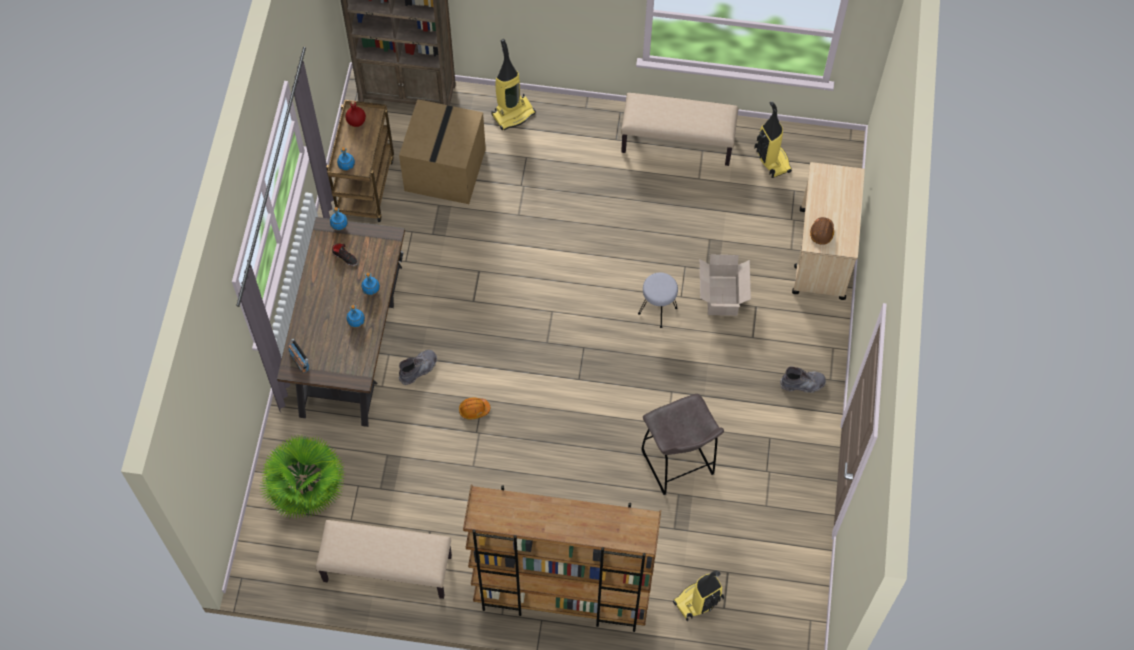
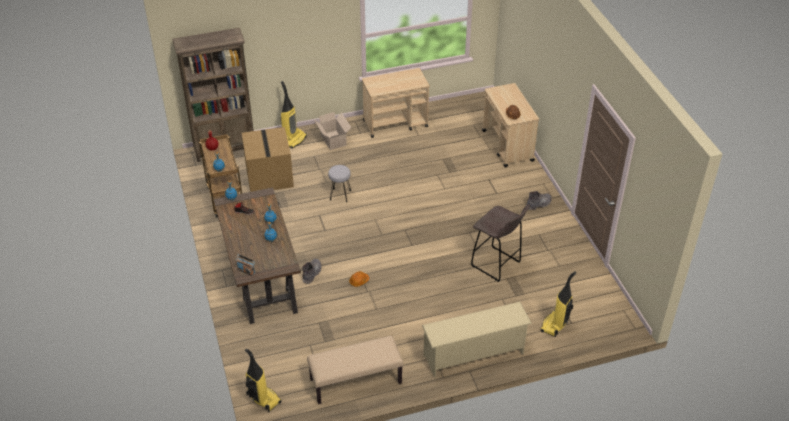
camera: 25 degrees left, 20 degrees down
(307, 491) = (278, 360): potted plant -> none
(561, 599) = (474, 355): brown bookcase -> beige shoe rack
(658, 310) = (435, 199): grey stool -> grey stool (340, 195)
(677, 142) = (396, 123): beige bench -> beige cart
(721, 297) = (467, 181): cardboard box -> cardboard box (333, 140)
(771, 160) = (452, 116): vacuum cleaner -> vacuum cleaner (263, 399)

